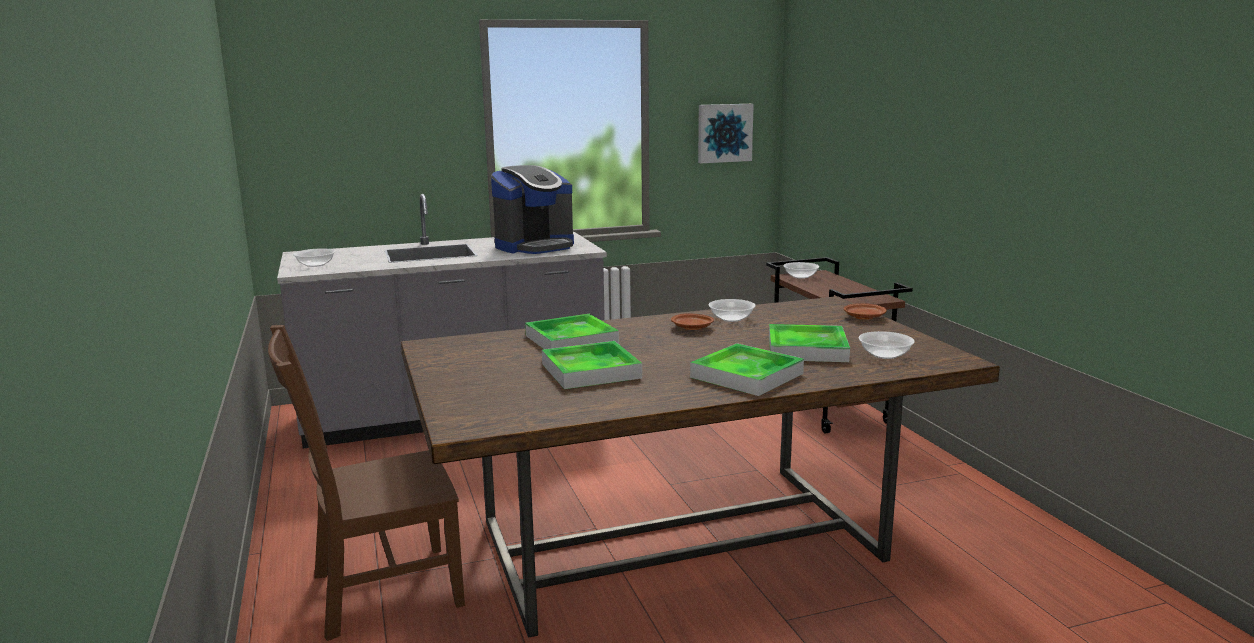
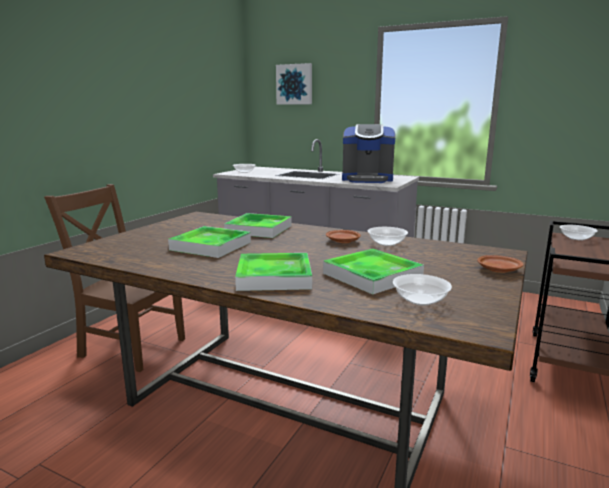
camera: 45 degrees right, 0 degrees up
(724, 133) = (571, 110): picture -> picture (294, 84)

